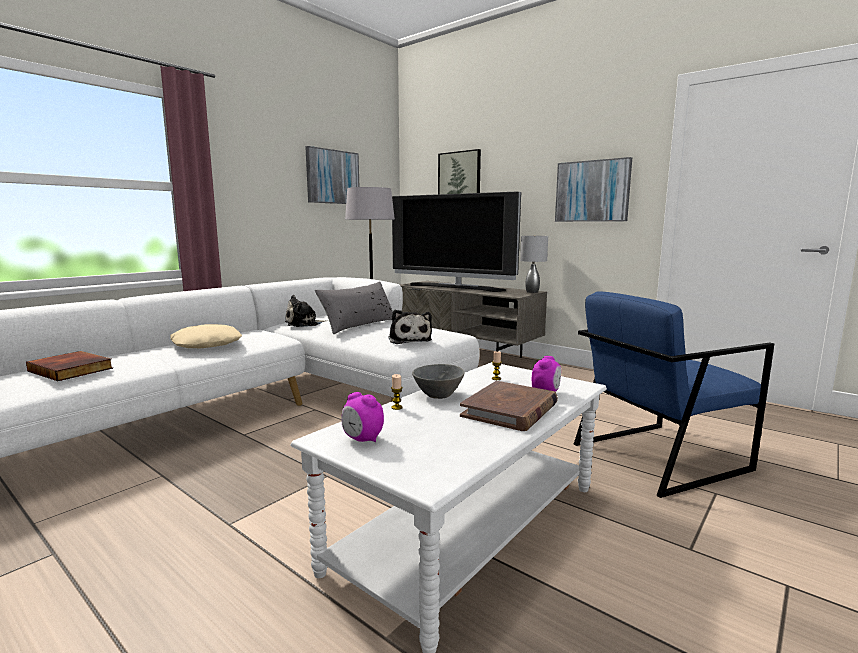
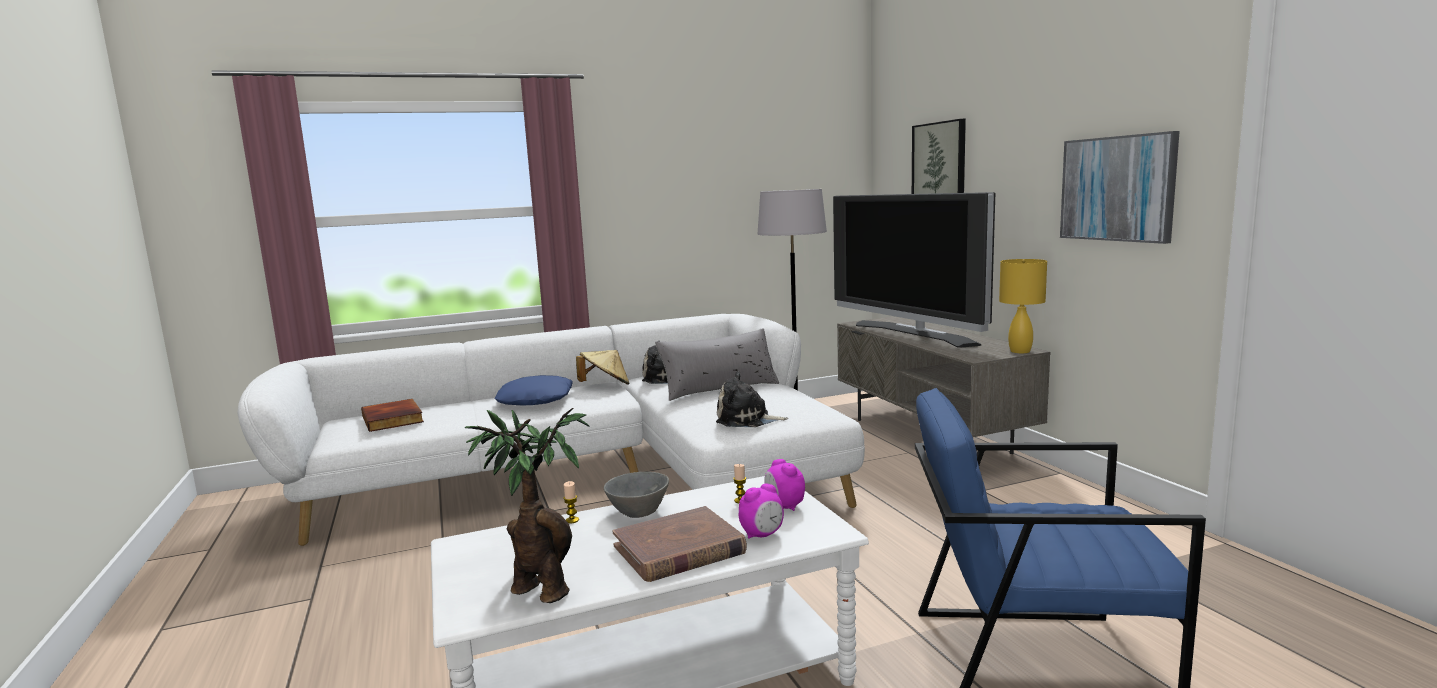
camera: 30 degrees right, 0 degrees up
(206, 344) = (535, 400): beige pillow -> blue pillow
(256, 332) = (605, 386): none -> beige hat
(332, 177) = (754, 173): picture -> none
(362, 439) = (485, 553): alarm clock -> alarm clock (784, 506)
(409, 340) = (746, 420): plush toy -> plush toy turned 90 degrees clockwise
(454, 452) = (537, 589): none -> potted plant
(531, 292) = (1019, 351): grey table lamp -> yellow table lamp

